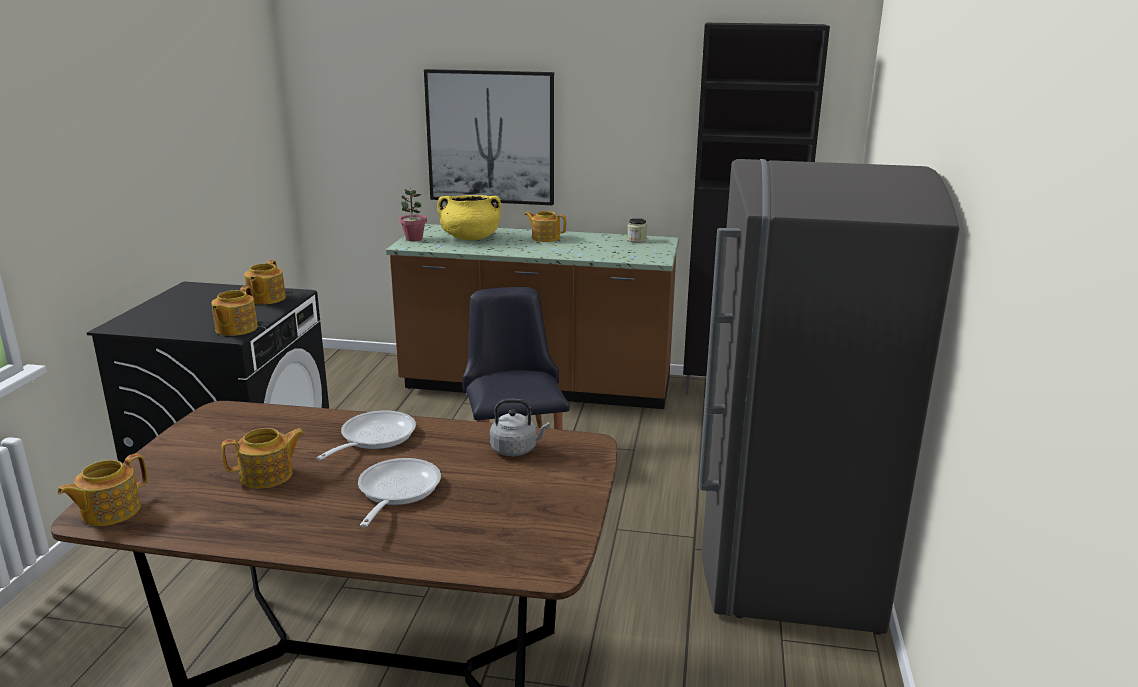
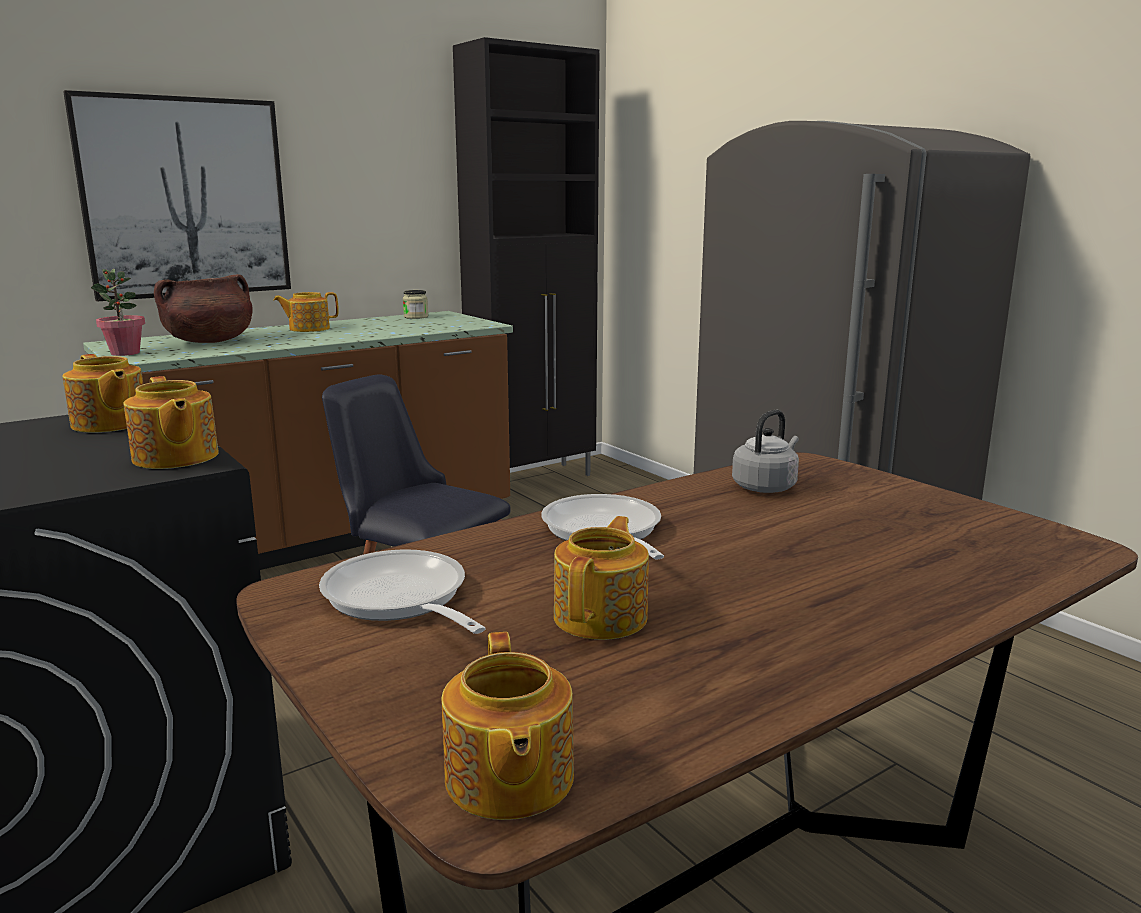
camera: 45 degrees left, 5 degrees down
(396, 492) = (785, 560): frying pan -> frying pan (399, 600)
(470, 238) = (209, 341): yellow cooking pot -> brown cooking pot

